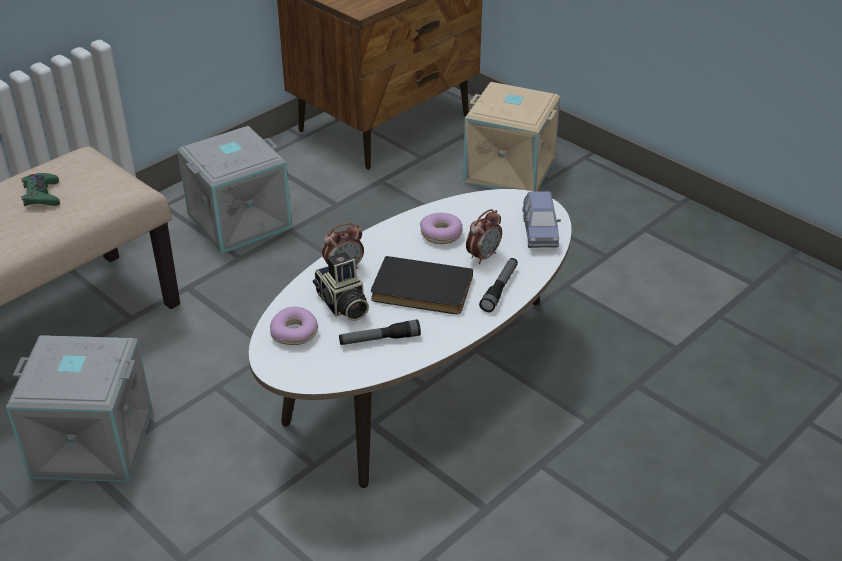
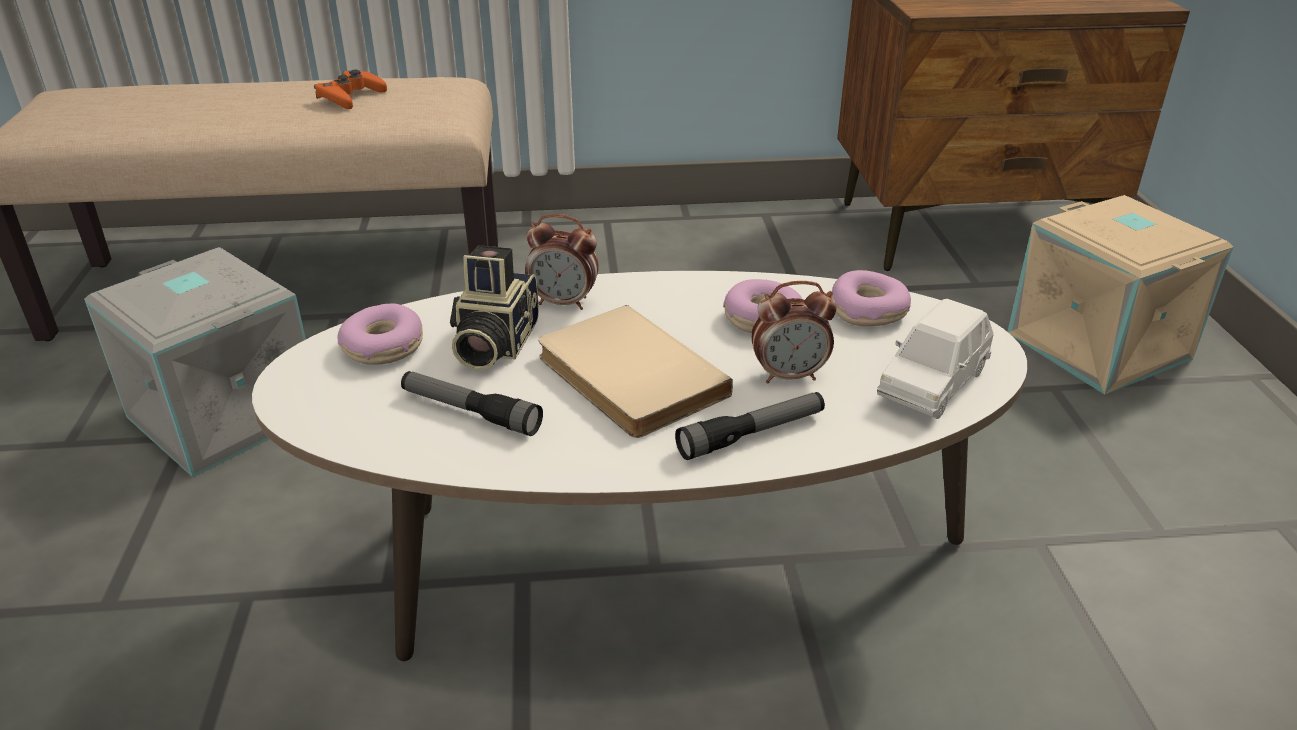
camera: 40 degrees right, 5 degrees down
(42, 195) = (351, 97): green game controller -> orange game controller
(239, 220) = (666, 264): grey storage box -> none
(421, 291) = (625, 378): black book -> beige book
(478, 209) = (868, 311): none -> donut
(539, 233) = (932, 385): blue toy car -> white toy car

